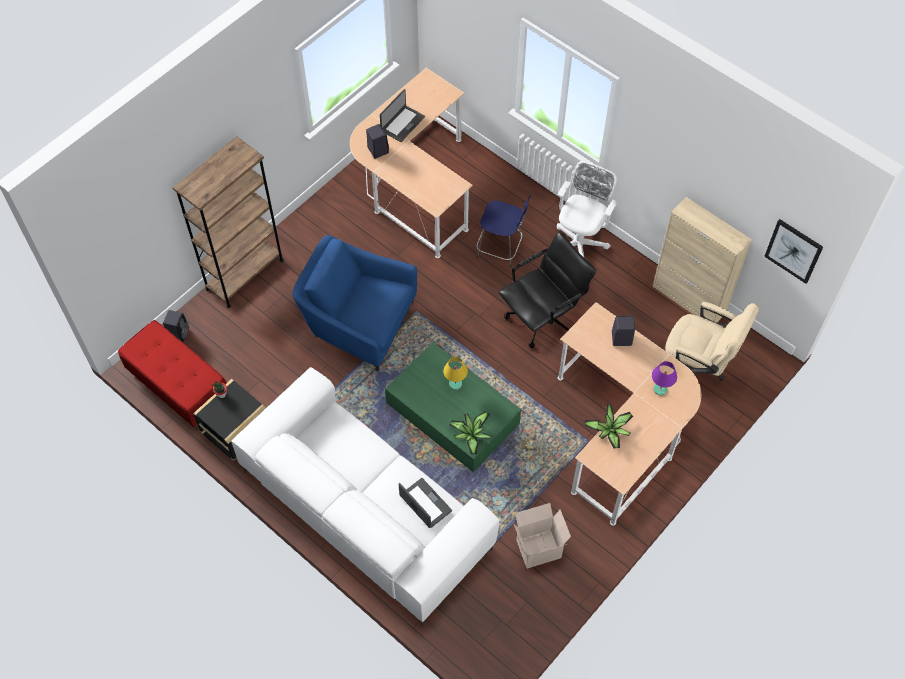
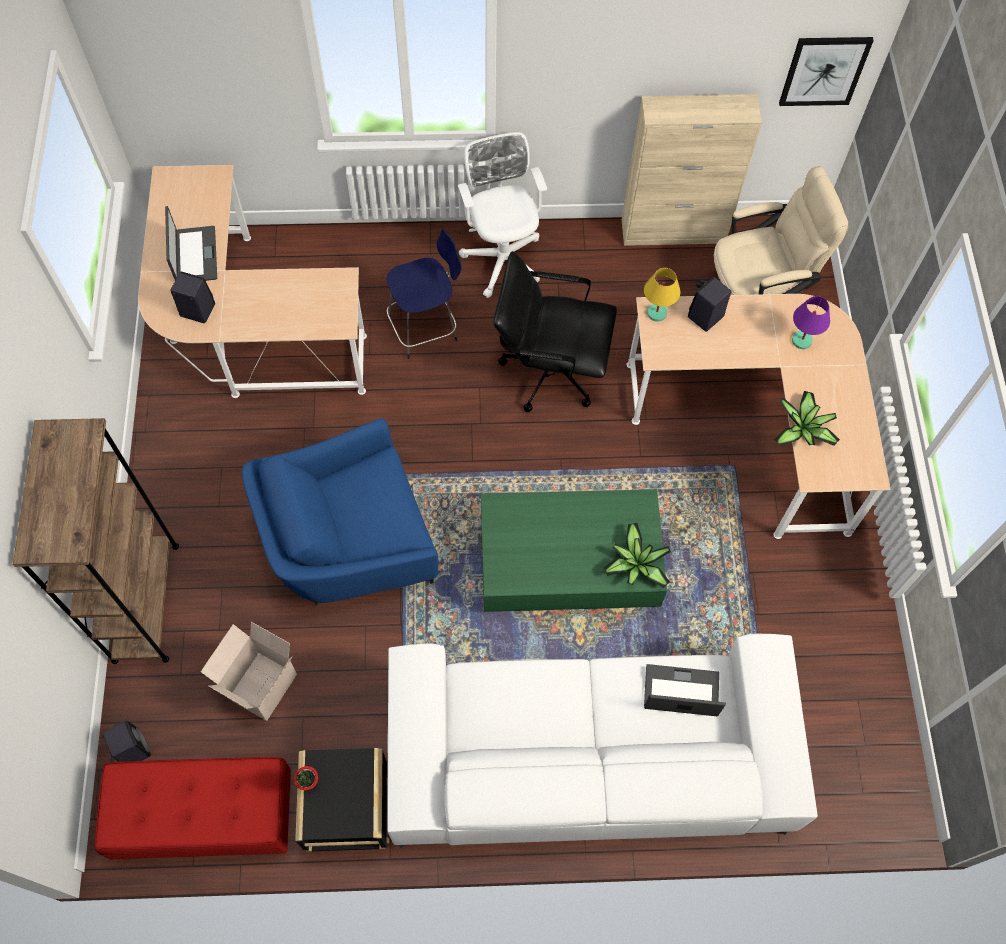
camera: 45 degrees left, 5 degrees up
(455, 384) = (558, 521): yellow table lamp -> yellow table lamp (657, 313)
(538, 547) = (807, 628): cardboard box -> cardboard box (261, 684)
(542, 318) = (550, 370): black office chair -> black office chair turned 90 degrees counterclockwise

